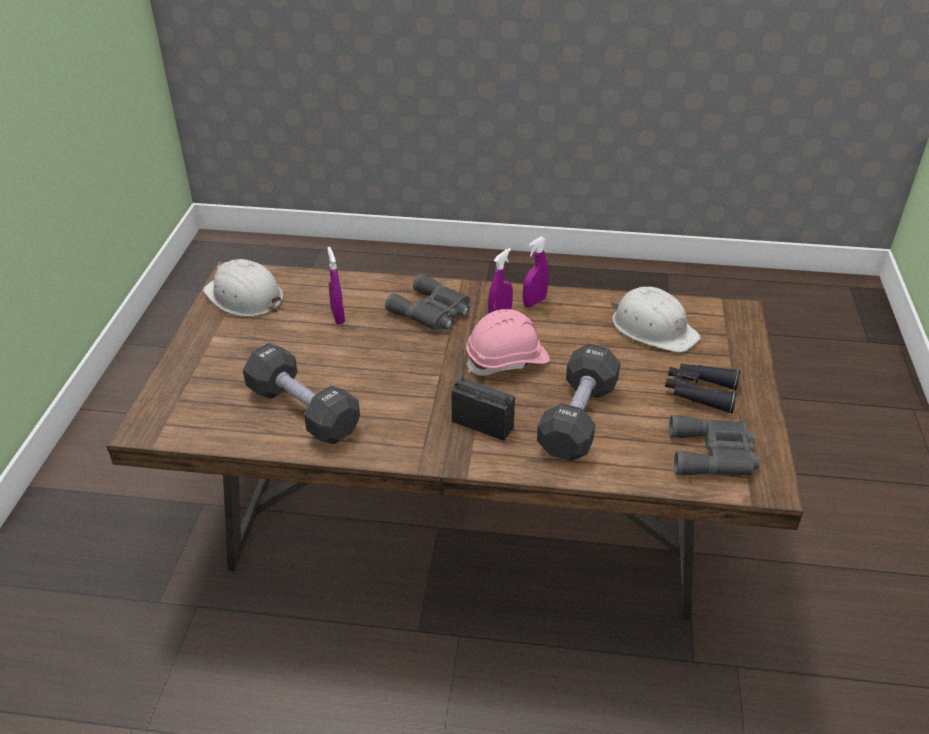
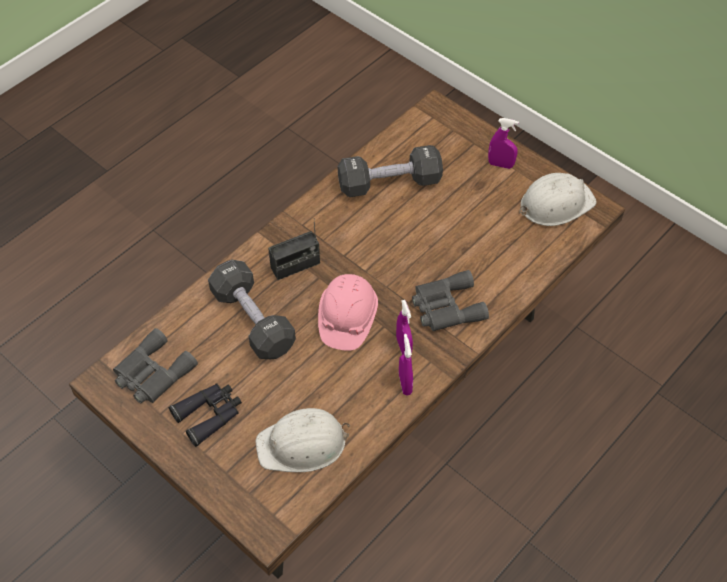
camera: 125 degrees right, 15 degrees up
(338, 317) = (484, 246): purple spray bottle -> purple spray bottle (500, 164)

